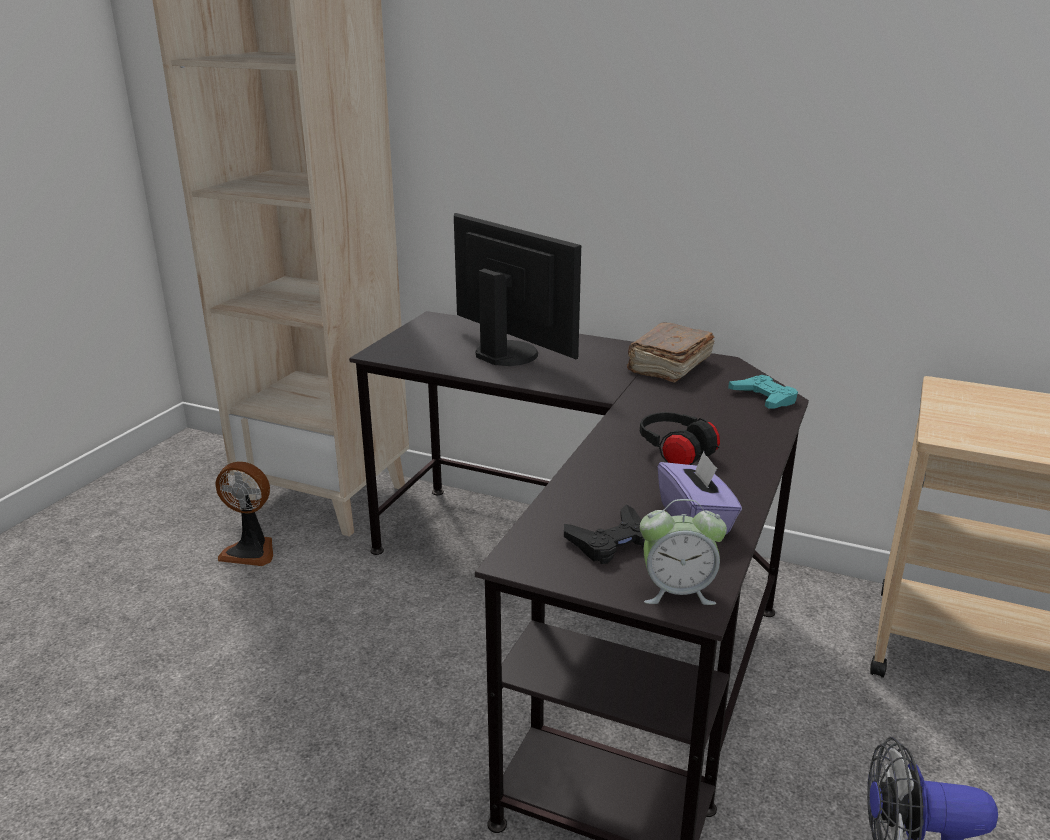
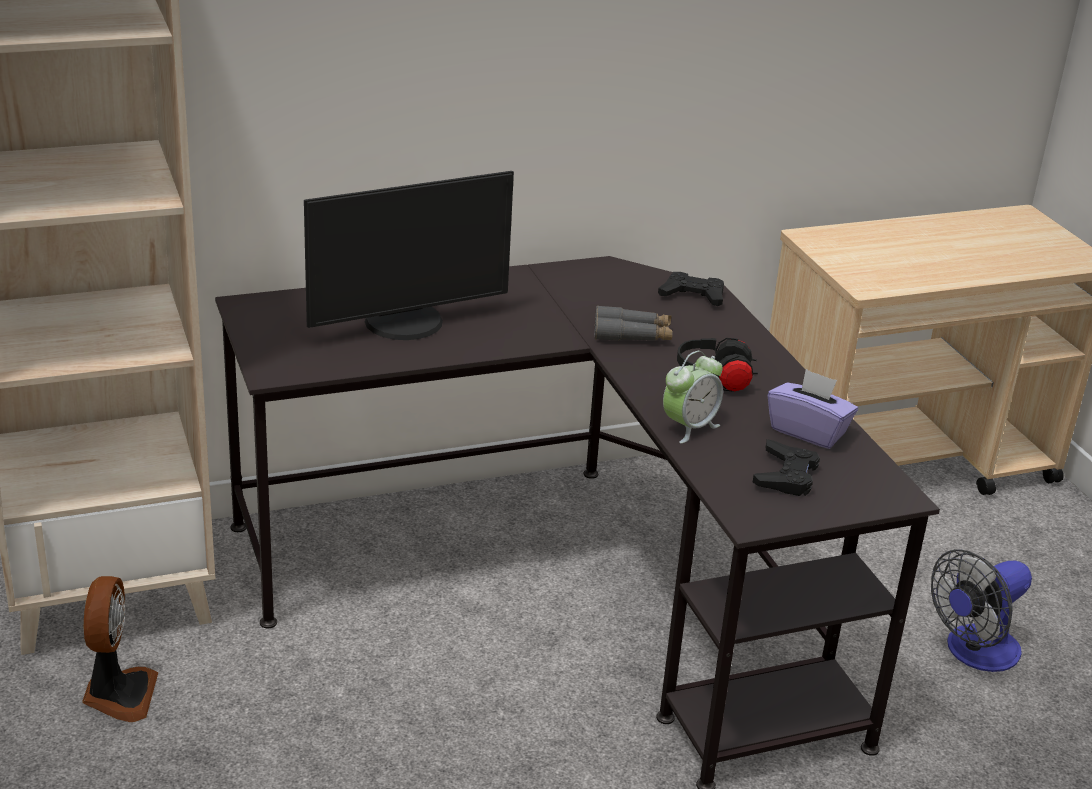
camera: 45 degrees left, 5 degrees up
(251, 551) = (118, 694): fan -> fan turned 60 degrees counterclockwise
(509, 353) = (405, 323): monitor -> monitor turned 150 degrees clockwise
(662, 406) = (632, 335): none -> grey binoculars
(668, 366) = (571, 288): brown book -> none
(677, 591) = (877, 492): alarm clock -> alarm clock (689, 427)
(764, 398) = (693, 295): turquoise game controller -> black game controller

